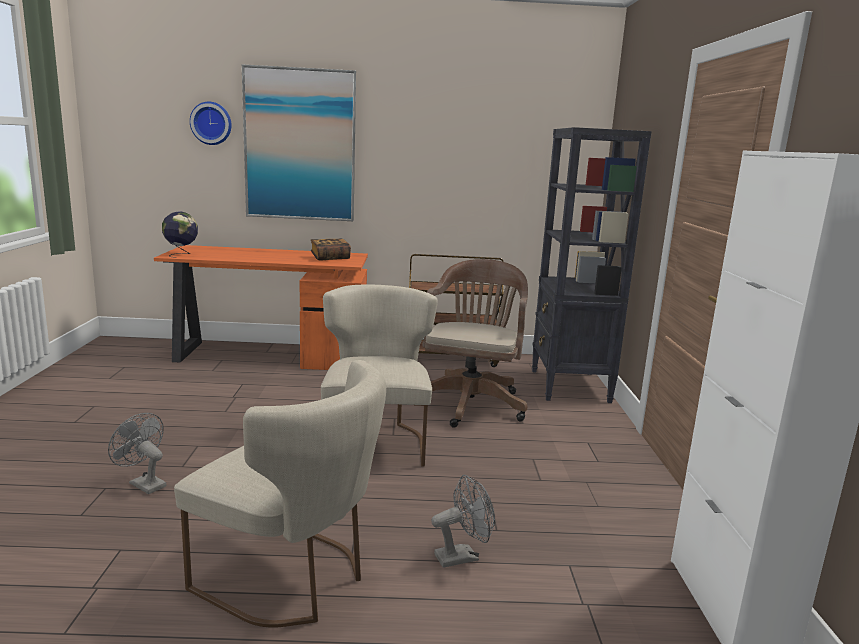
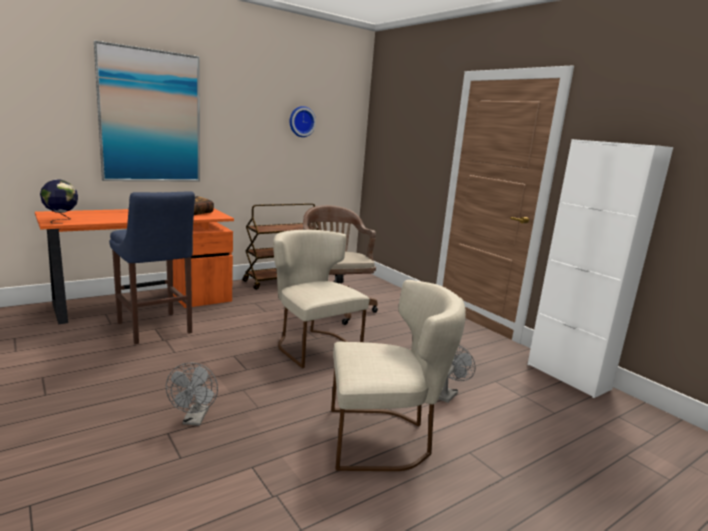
camera: 35 degrees left, 0 degrees up
(143, 483) = (194, 420): grey fan -> grey fan turned 90 degrees counterclockwise
(211, 123) = (62, 93): wall clock -> wall clock (301, 121)
(241, 384) = (155, 329): none -> blue stool
(569, 386) = (372, 286): black bookcase -> none

